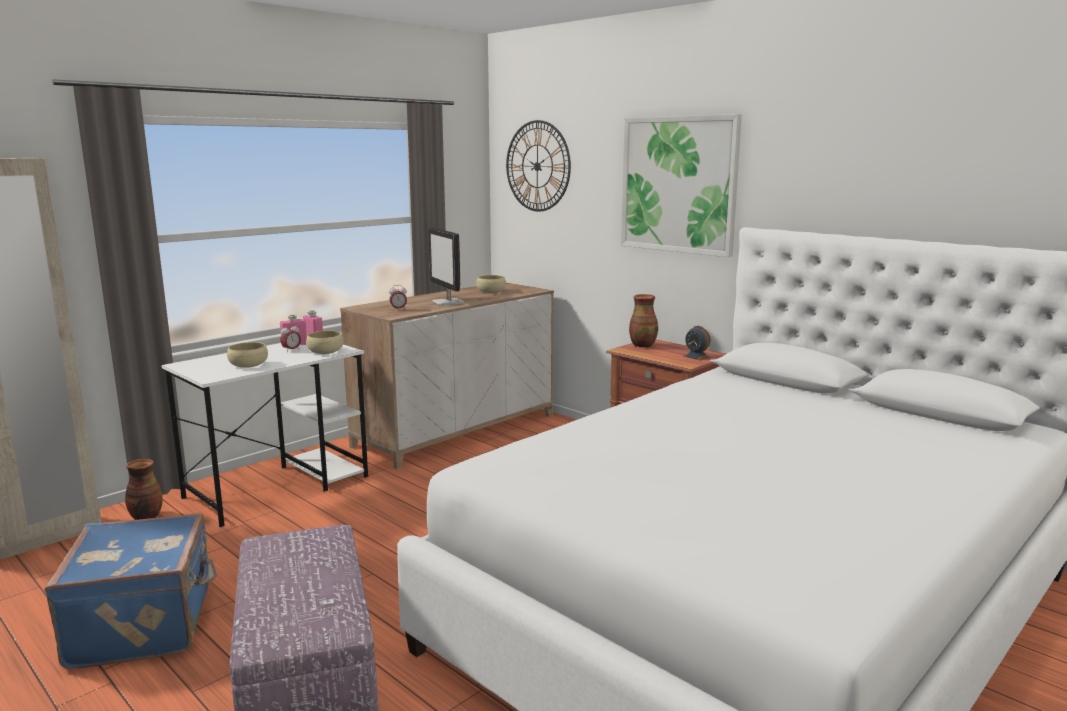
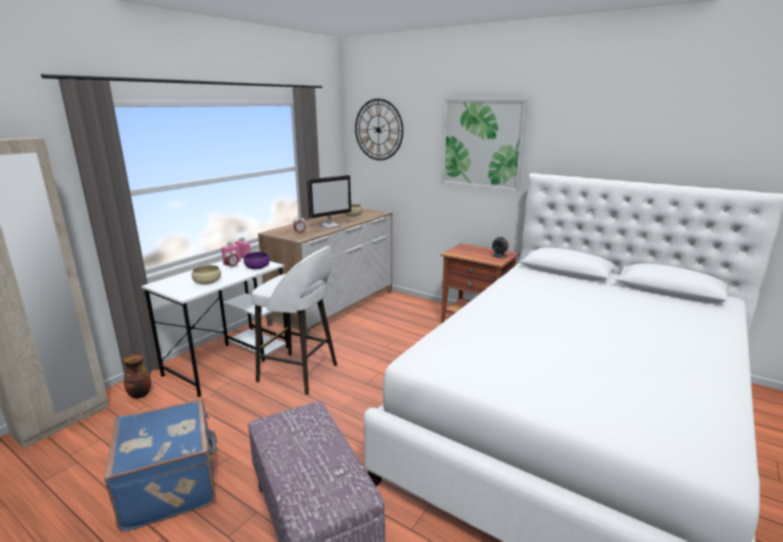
camera: 10 degrees left, 5 degrees up
(325, 351) = (257, 267): beige bowl -> purple bowl
(369, 510) = (300, 374): none -> white stool
(448, 303) = (330, 226): monitor -> monitor turned 90 degrees counterclockwise
(642, 345) = (460, 249): vase -> none

